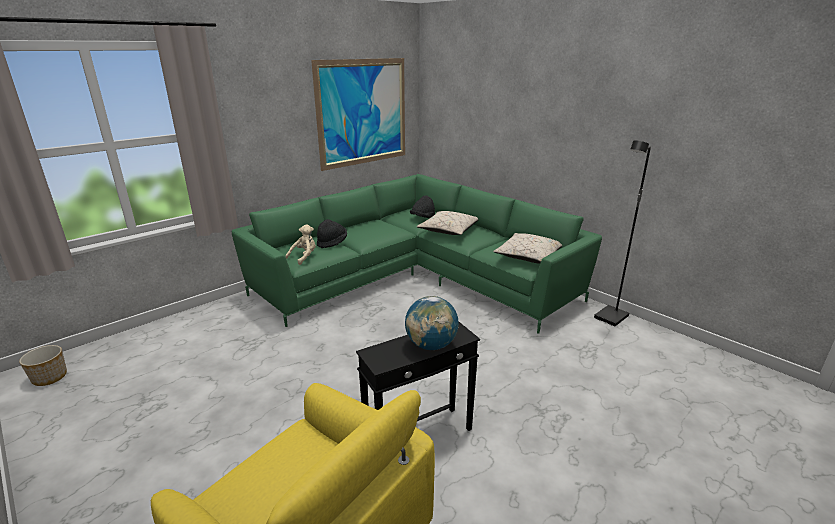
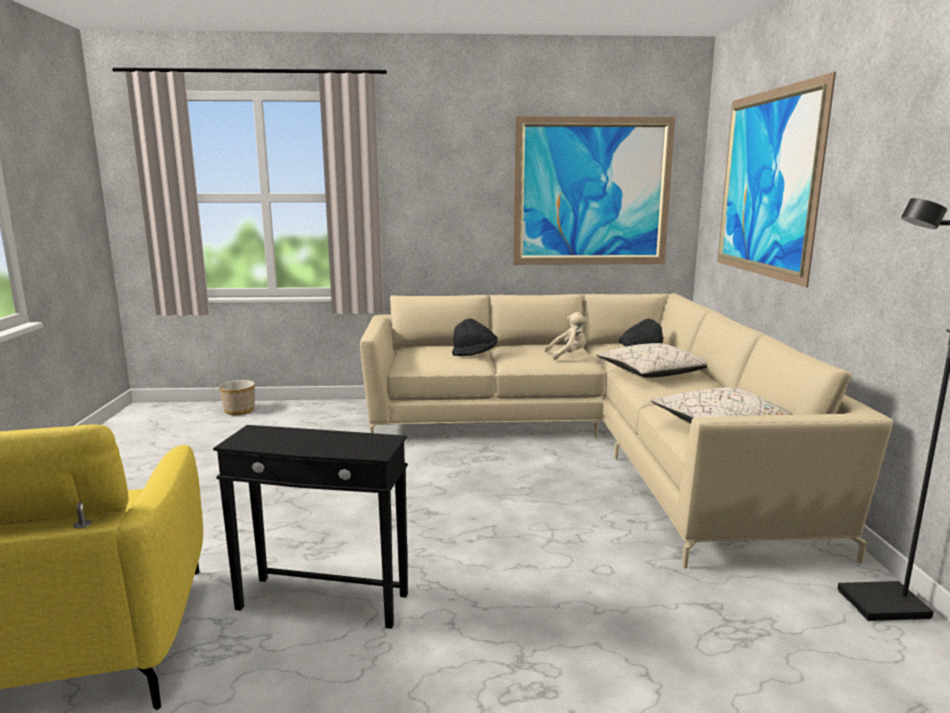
camera: 40 degrees right, 10 degrees down
(49, 378) = (155, 416): planter -> planter (239, 411)
(304, 257) = (422, 359): beige plush toy -> beige plush toy (568, 355)
(416, 278) = (594, 441): green sofa -> beige sofa
(431, 345) = (320, 446): globe -> none
(486, 109) = (766, 184): none -> picture

